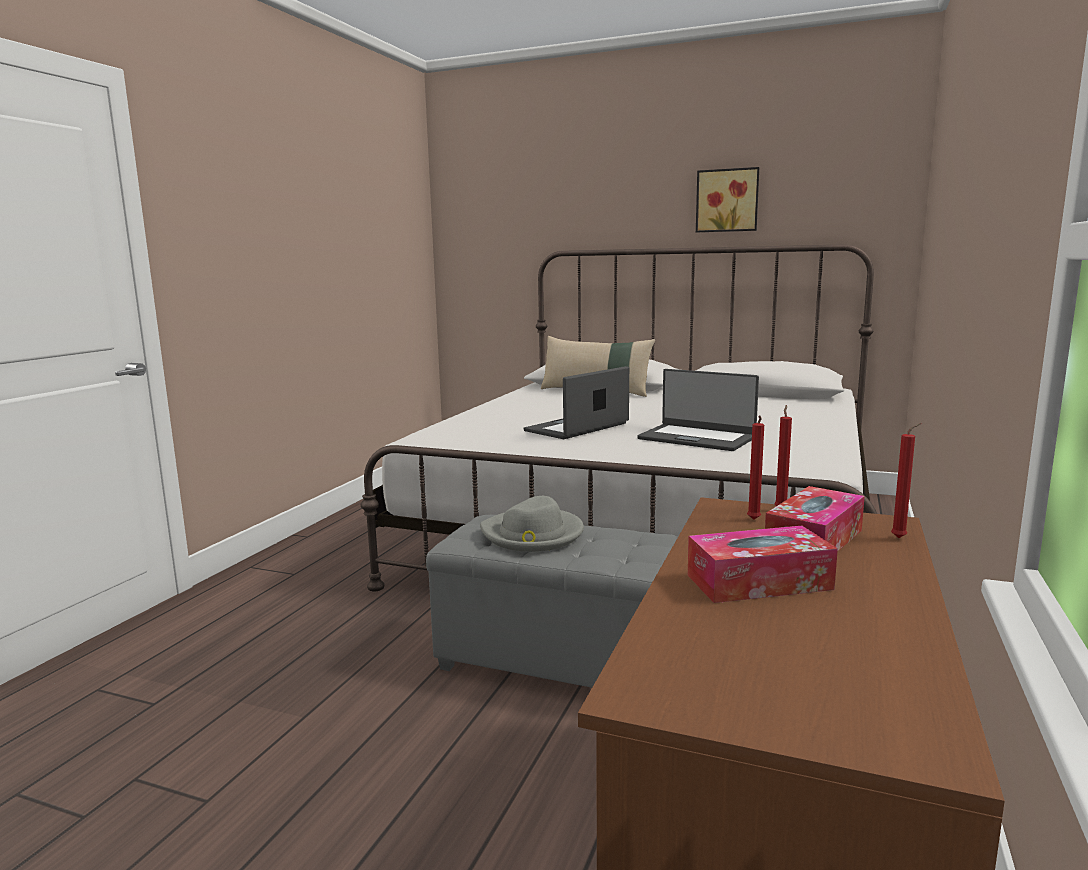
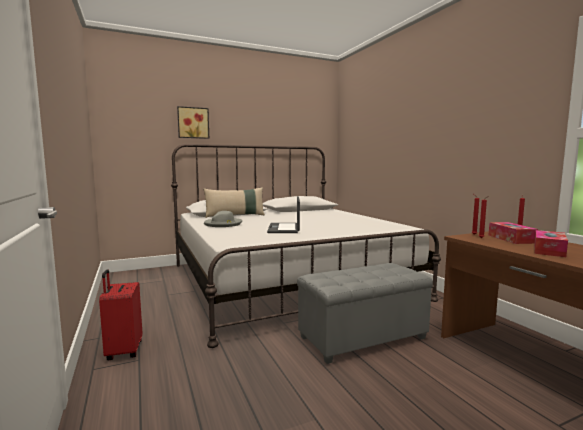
camera: 45 degrees left, 5 degrees down
(299, 559) = (123, 351): none -> red suitcase
(532, 535) = (351, 275): grey hat -> grey hat (223, 224)
(697, 438) = (341, 225): laptop -> none
(727, 200) = (266, 124): picture -> picture (193, 123)

